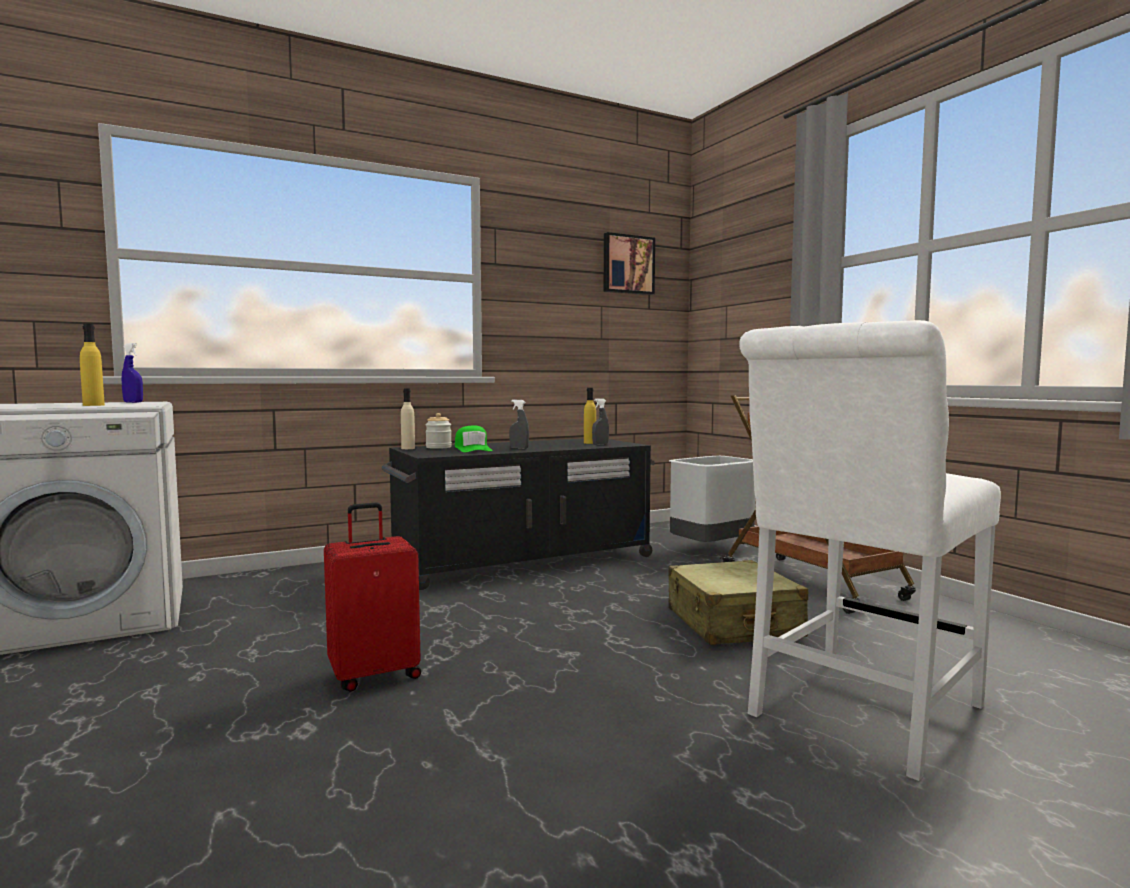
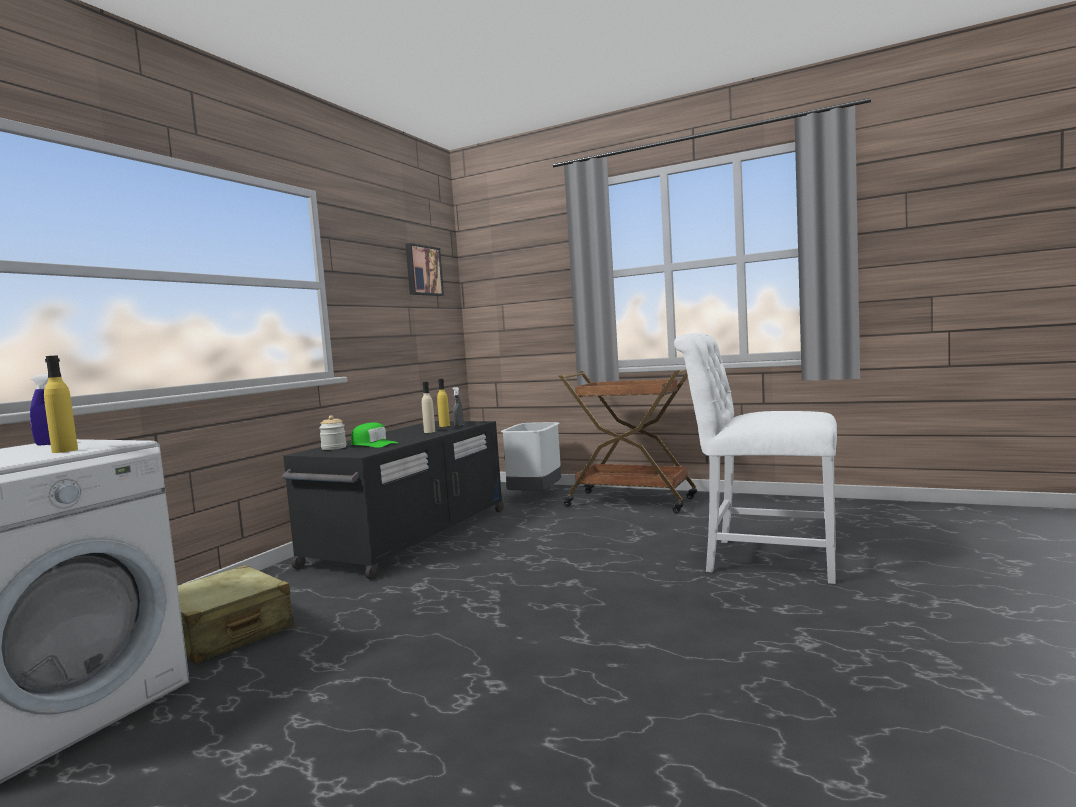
camera: 35 degrees left, 0 degrees up
(375, 674) = (468, 639): red suitcase -> none
(408, 448) = (309, 453): beige bottle -> beige bottle (429, 432)
(519, 448) = (410, 438): grey spray bottle -> none
(732, 623) = (630, 536): beige suitcase -> beige suitcase (226, 632)
(858, 714) = (763, 558): white chair -> white chair turned 105 degrees clockwise

